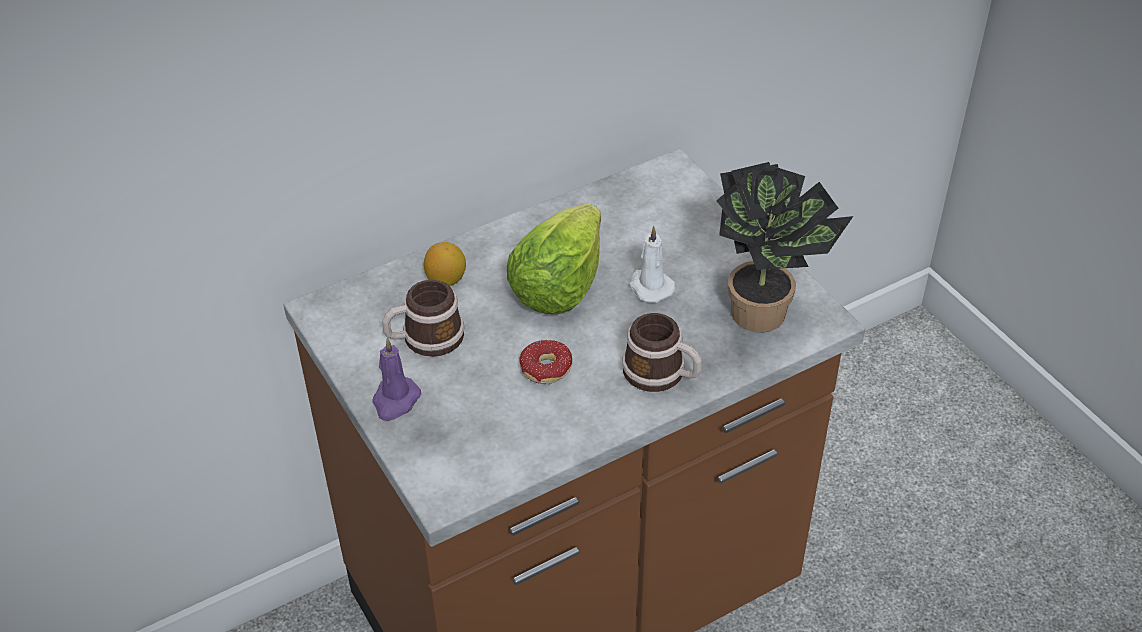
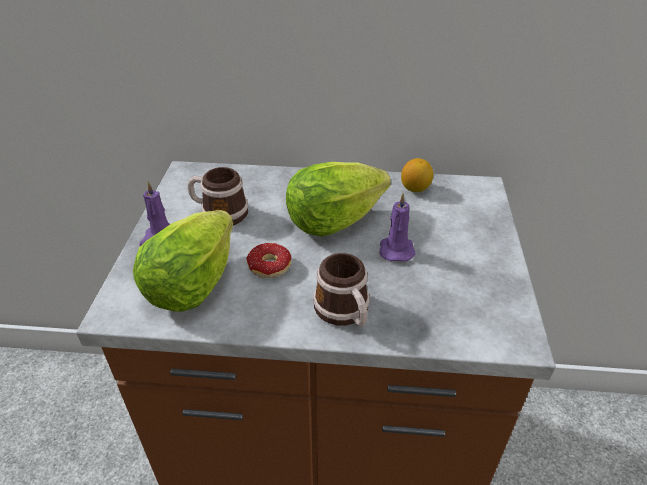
camera: 35 degrees right, 5 degrees down
(446, 280) = (269, 187): lemon -> lemon (415, 188)
(489, 428) = (192, 284): none -> lettuce
(649, 286) = (396, 249): white candle -> purple candle
(767, 314) = (472, 311): potted plant -> none

